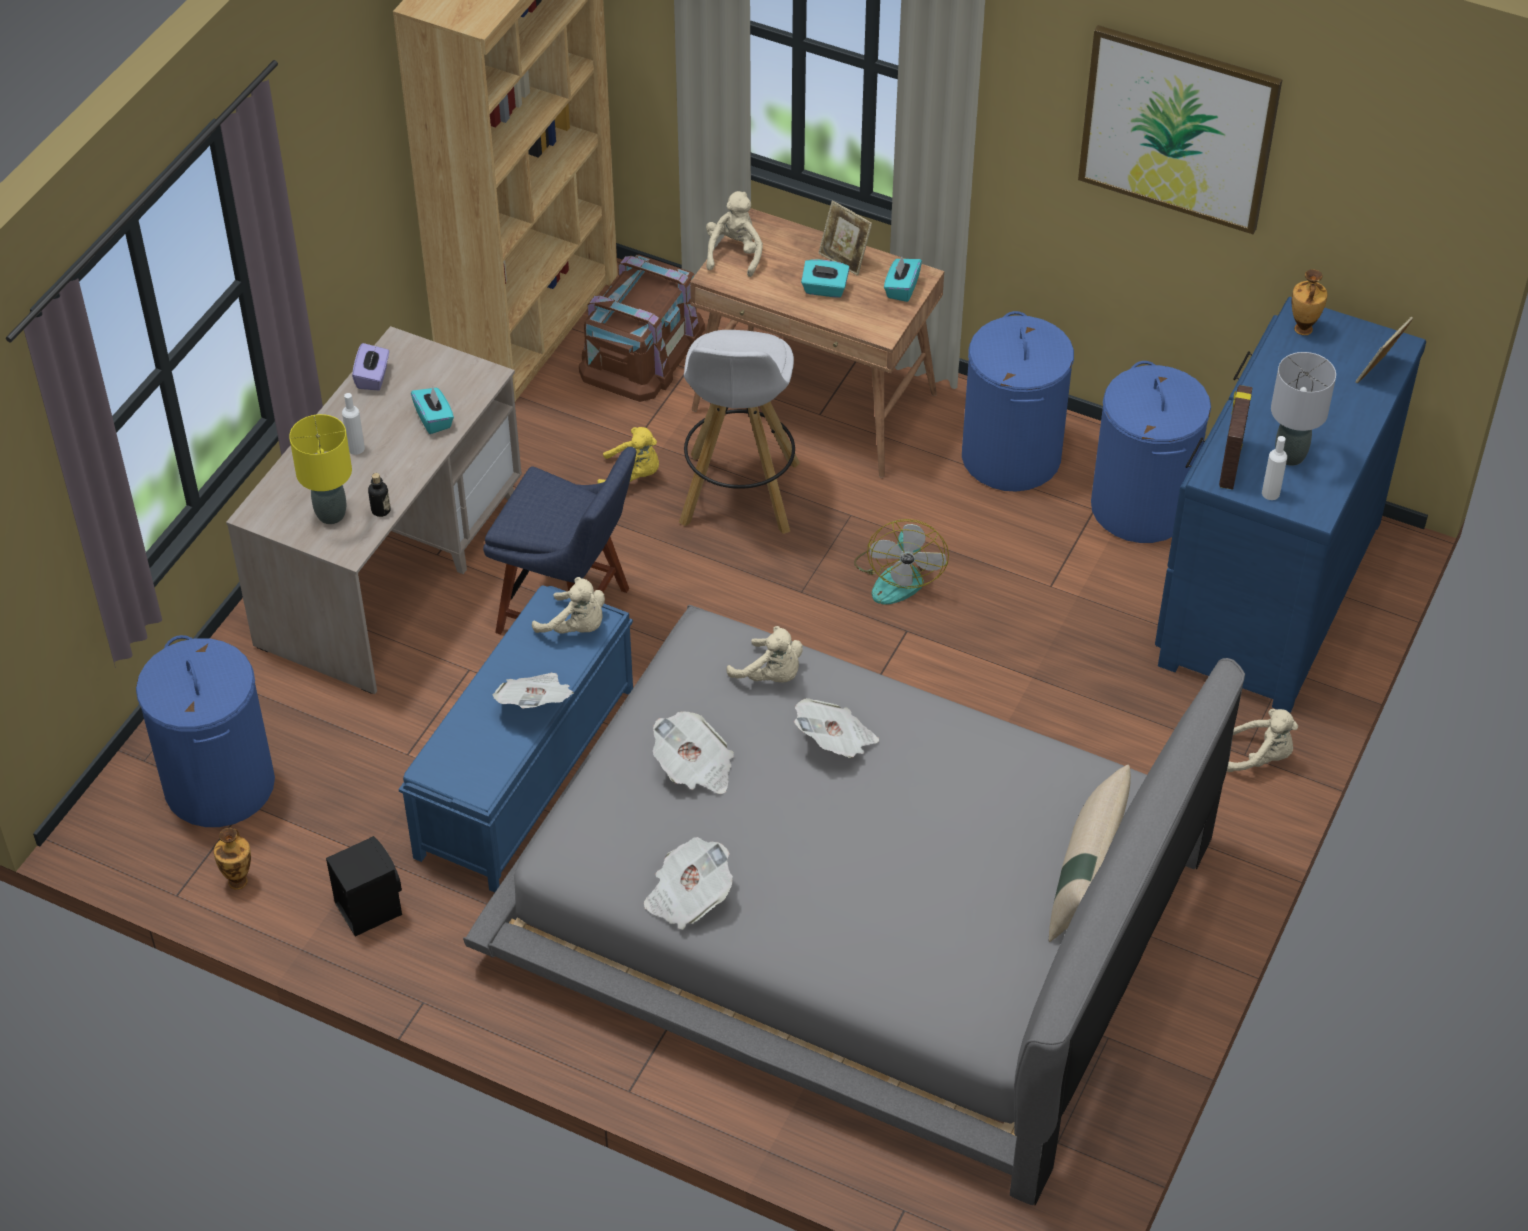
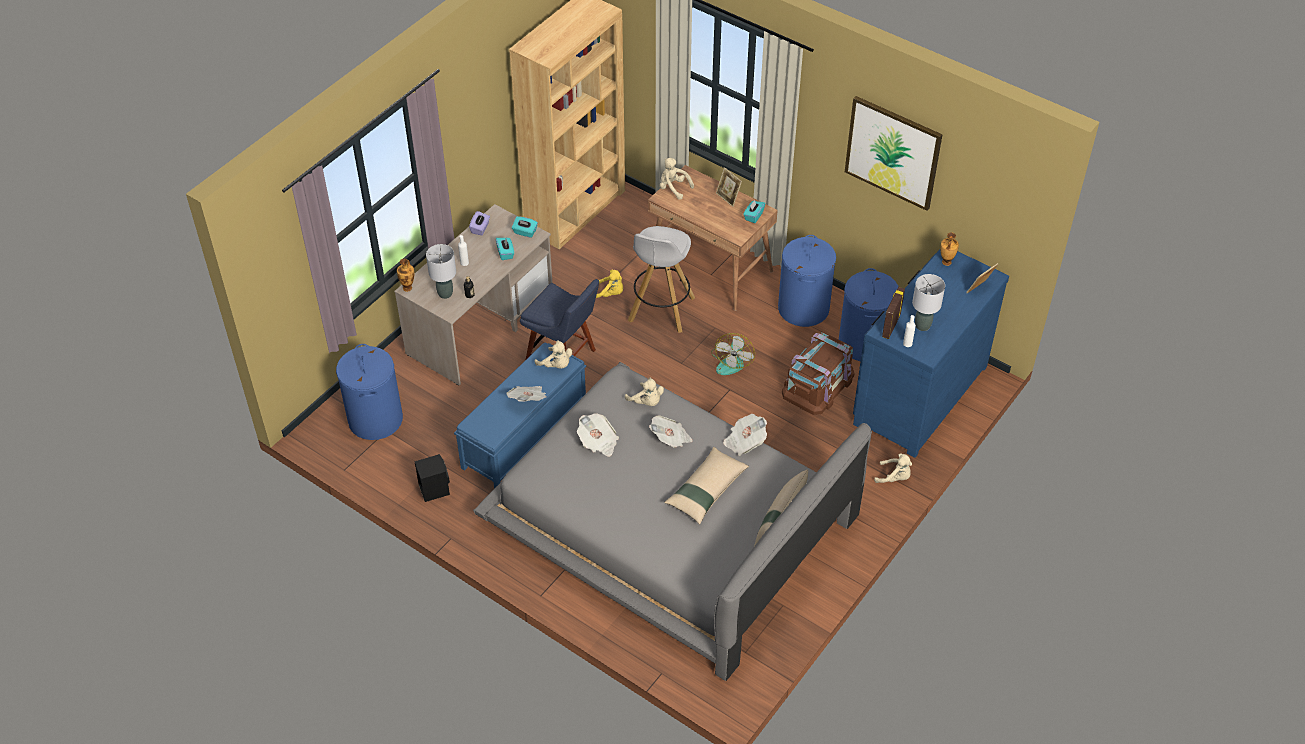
camera: 10 degrees right, 0 degrees up
(239, 880) = (375, 467): vase -> vase (408, 287)
(330, 514) = (445, 293): yellow table lamp -> grey table lamp
(641, 350) = (628, 230): brown storage box -> brown storage box (817, 384)
(688, 897) = (581, 504): newspaper -> newspaper (744, 441)
(734, 254) = (673, 188): beige plush toy -> beige plush toy turned 75 degrees counterclockwise
(824, 289) = (714, 212): turquoise tissue box -> turquoise tissue box (525, 232)
(928, 833) = (706, 490): none -> beige pillow

